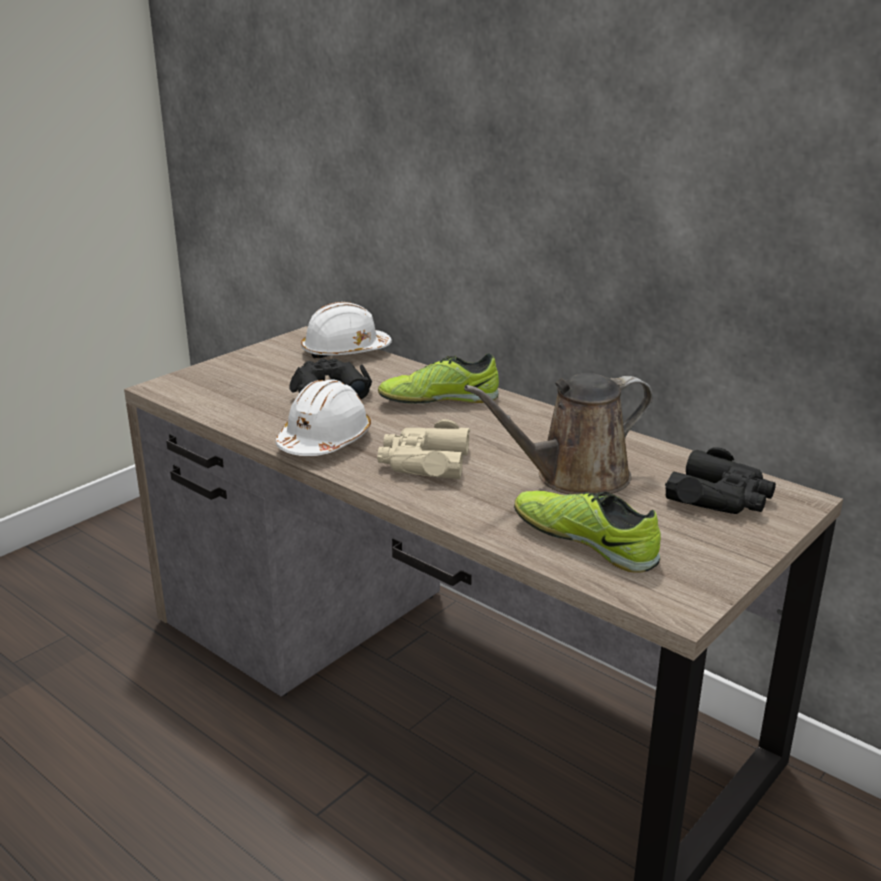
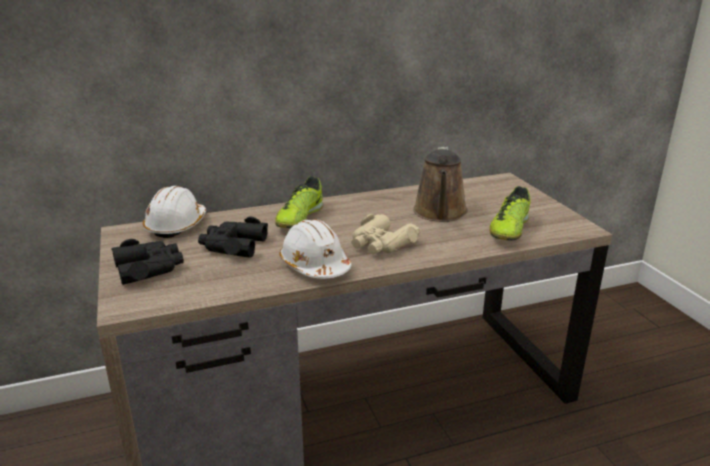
camera: 60 degrees left, 0 degrees up
(585, 541) = (509, 229): shoe -> shoe turned 45 degrees counterclockwise
(720, 497) = (489, 191): black binoculars -> black binoculars (149, 268)

